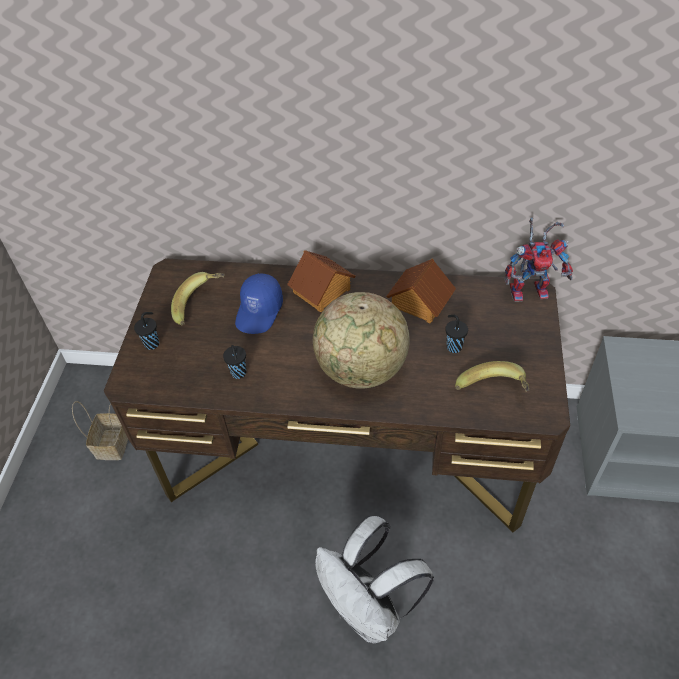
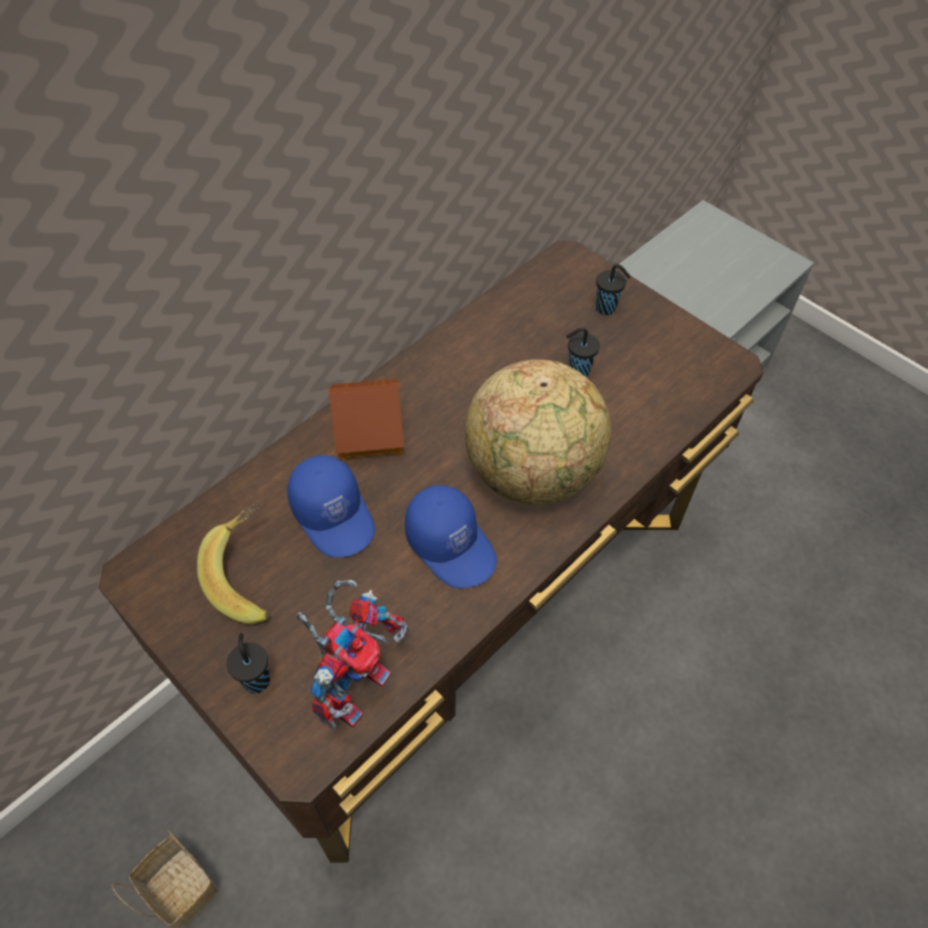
camera: 55 degrees left, 5 degrees up
(239, 373) = (417, 604): black cup -> black cup (607, 308)
(285, 365) = (452, 544): none -> blue cap
(370, 610) = (666, 726): white backpack -> none
(419, 303) = (485, 356): toy house -> none
(492, 393) = (668, 384): banana -> none
(531, 289) = (562, 259): toy robot -> toy robot (355, 680)

